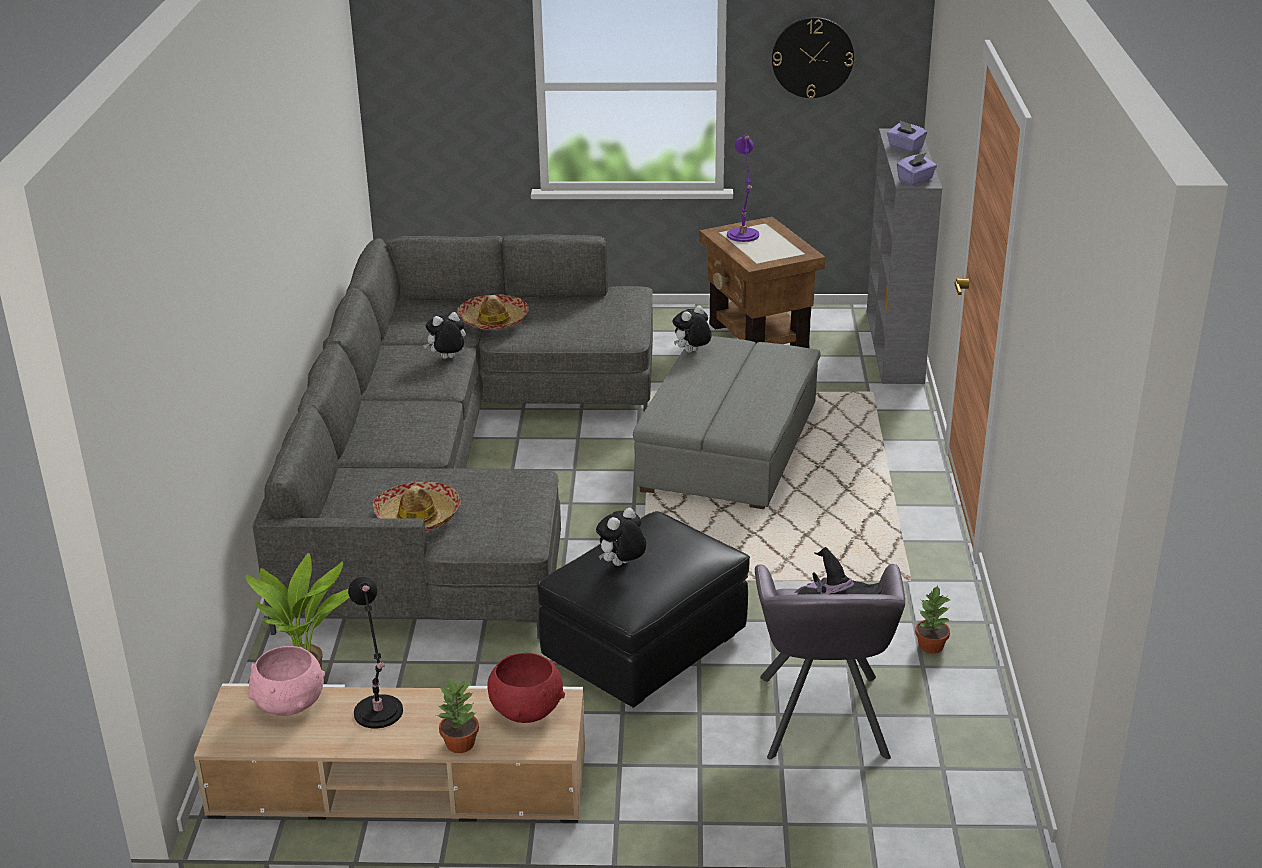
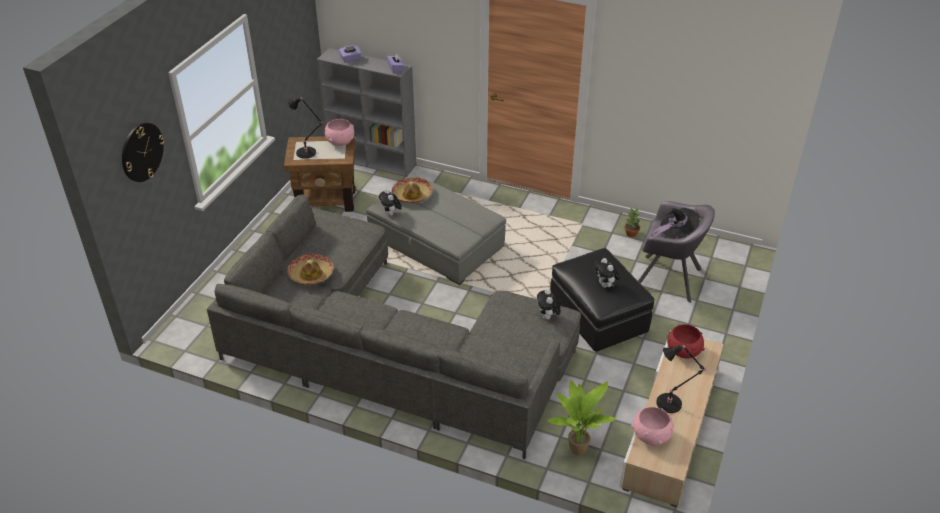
camera: 70 degrees left, 10 degrees up
(418, 516) = (524, 347): hat -> hat (412, 195)
(447, 359) = (347, 303): plush toy -> plush toy (547, 317)
(460, 744) = (702, 379): potted plant -> none
(743, 236) = (307, 153): purple table lamp -> black table lamp
(795, 250) = (340, 142): none -> pink bowl
(812, 57) = (282, 38): wall clock -> wall clock (142, 152)

